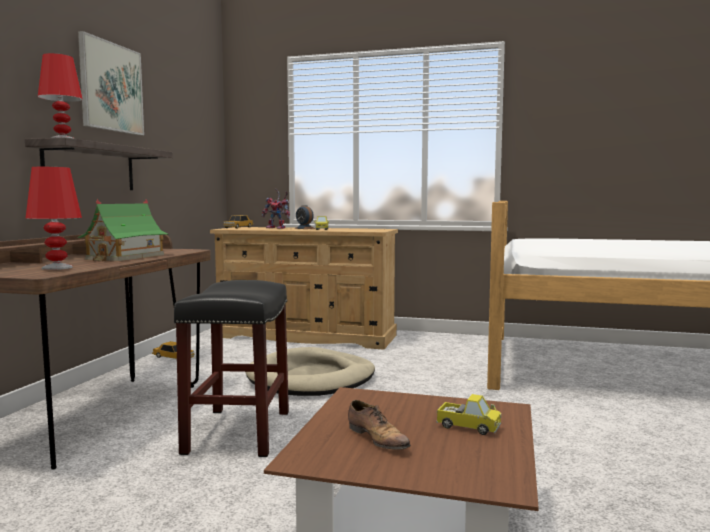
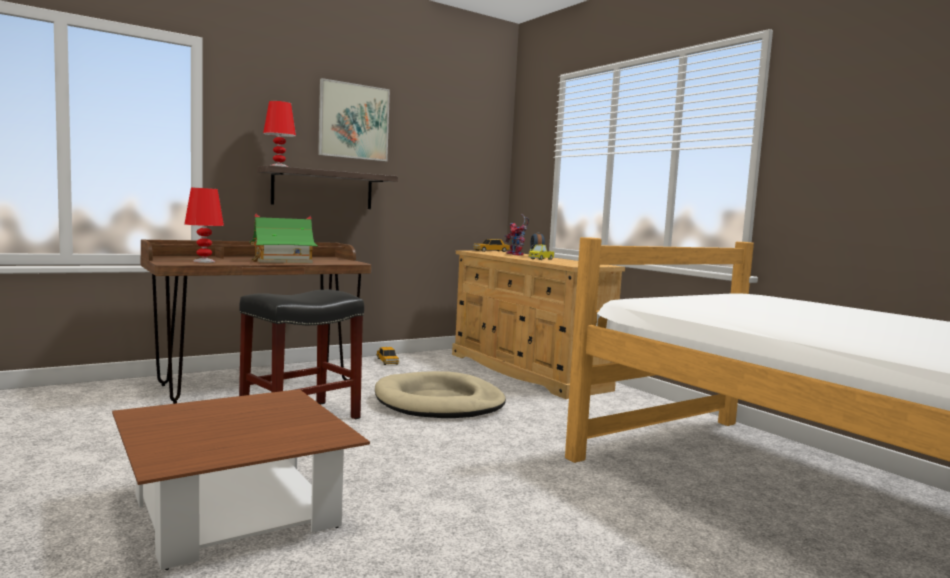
camera: 40 degrees right, 0 degrees up
(377, 438) = (205, 419): shoe -> none
(468, 427) = (272, 435): toy truck -> none

